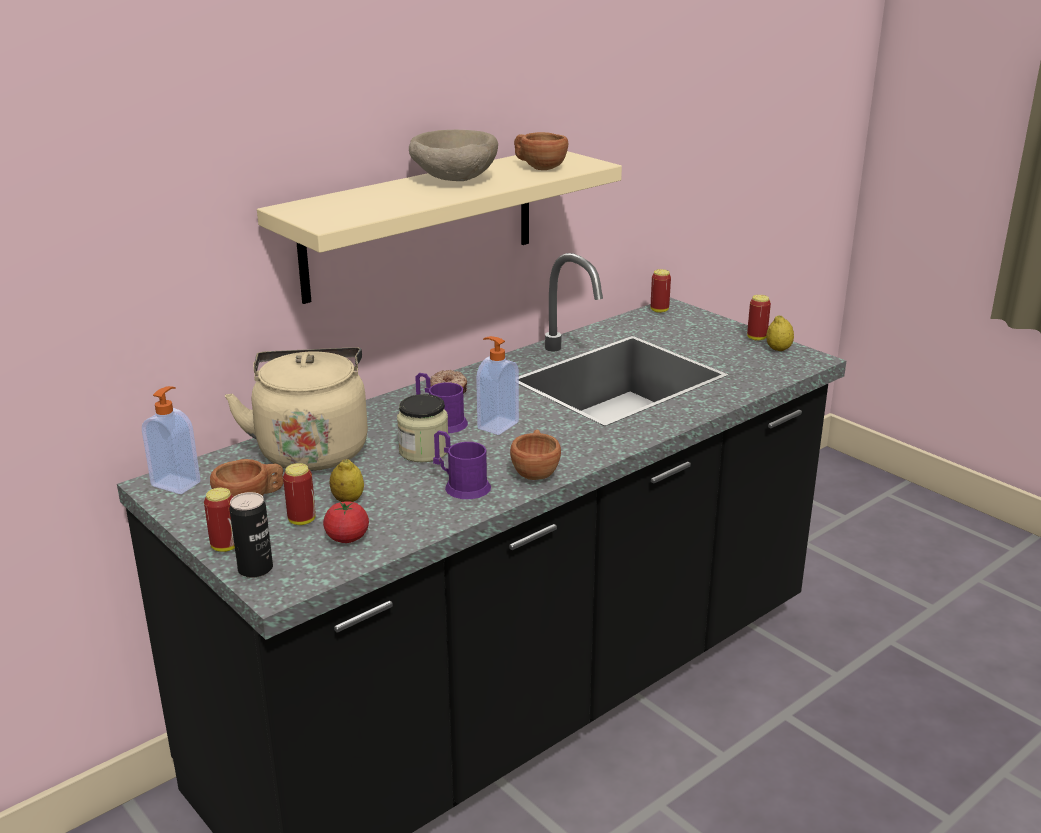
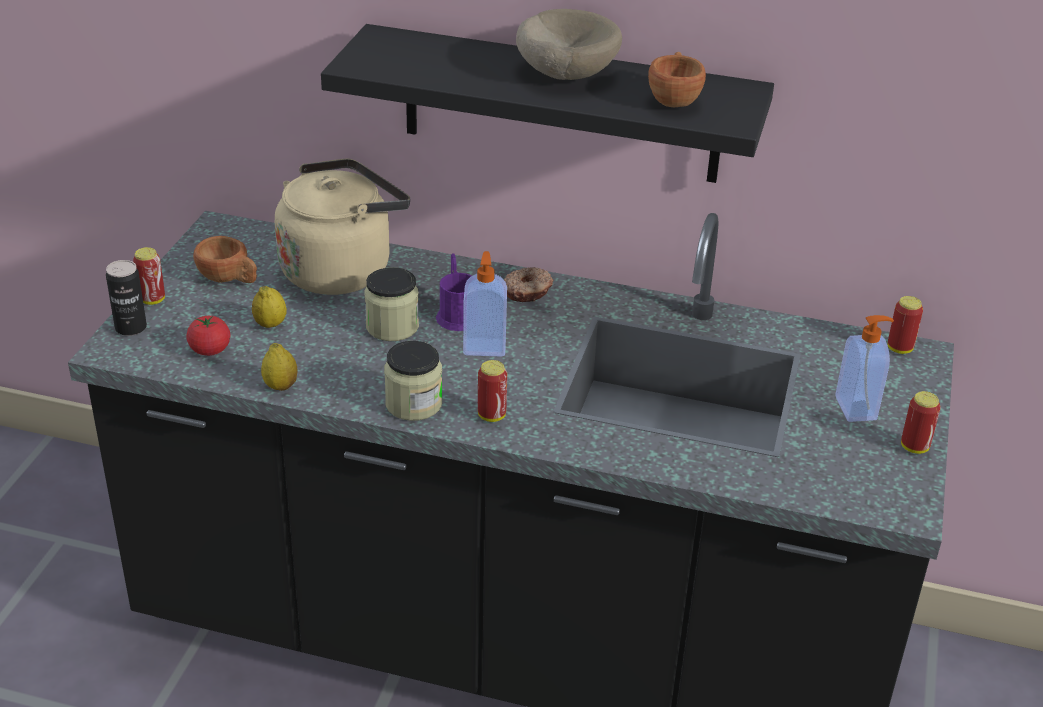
camera: 55 degrees right, 10 degrees up
(177, 483) = (227, 235): soap dispenser -> soap dispenser (857, 408)
(302, 520) = (219, 316): can -> can (491, 415)
(420, 223) = (561, 105): beige shelf -> black shelf
(461, 486) = (347, 372): purple mug -> none
(535, 471) = (413, 404): brown cup -> jar
(778, 349) = (901, 474): lemon -> lemon (280, 386)

